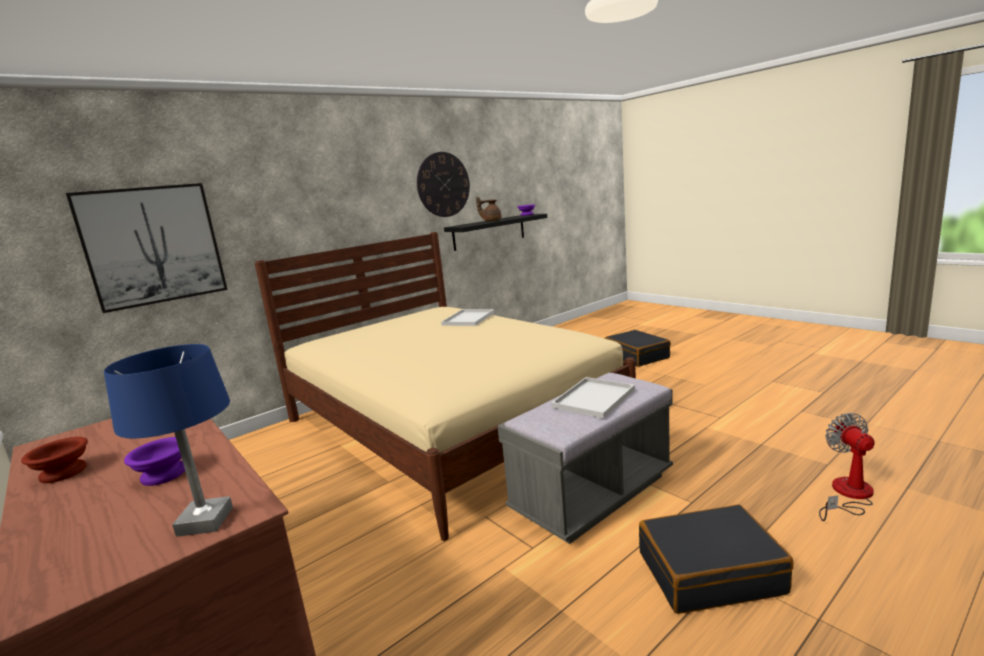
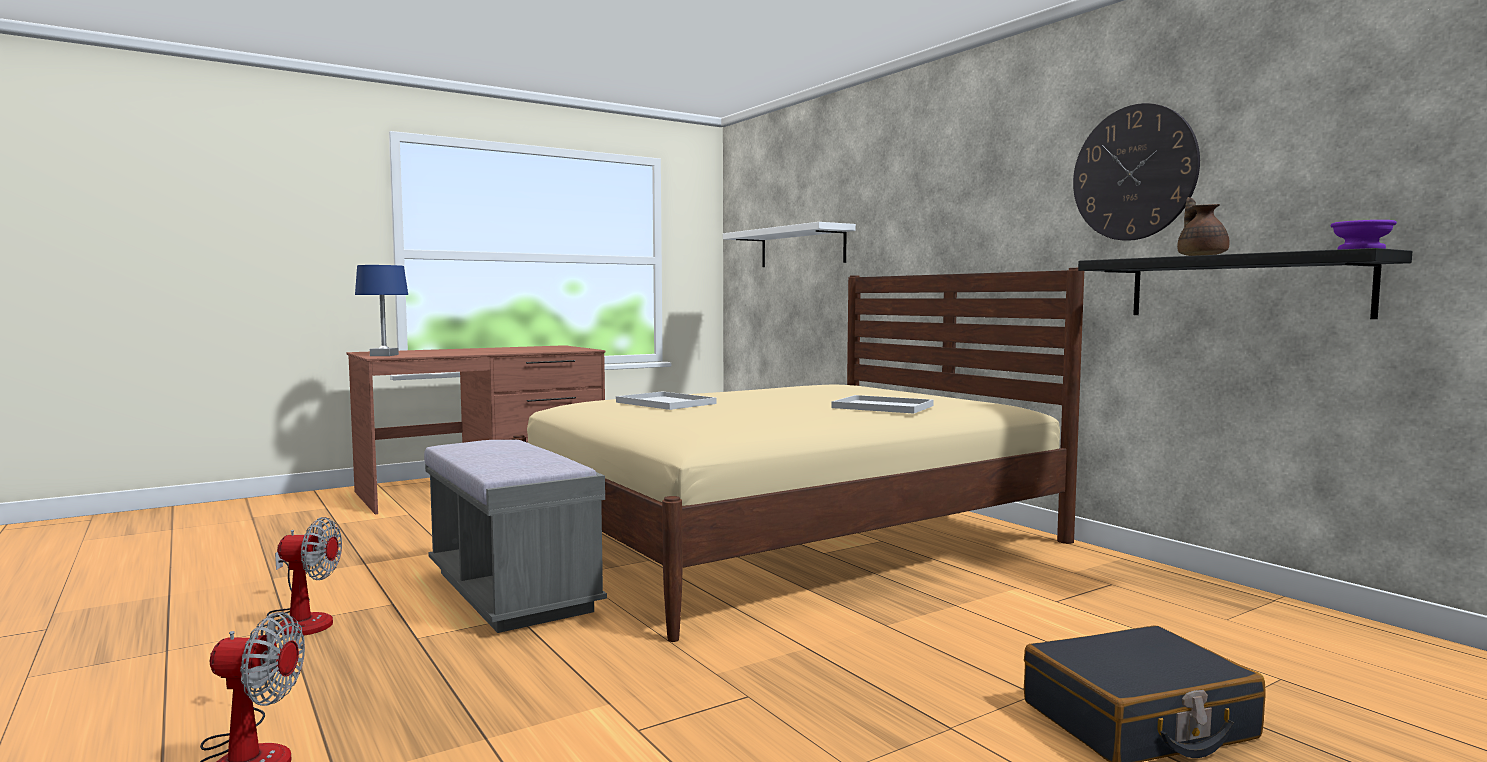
camera: 95 degrees right, 10 degrees down
(61, 473) = (500, 348): brown bowl -> none
(153, 245) = (802, 247): picture -> white shelf
(166, 474) = (459, 352): purple bowl -> none
(594, 397) = (509, 454): white tray -> white tray (667, 403)
(709, 572) = (302, 620): black suitcase -> fan

